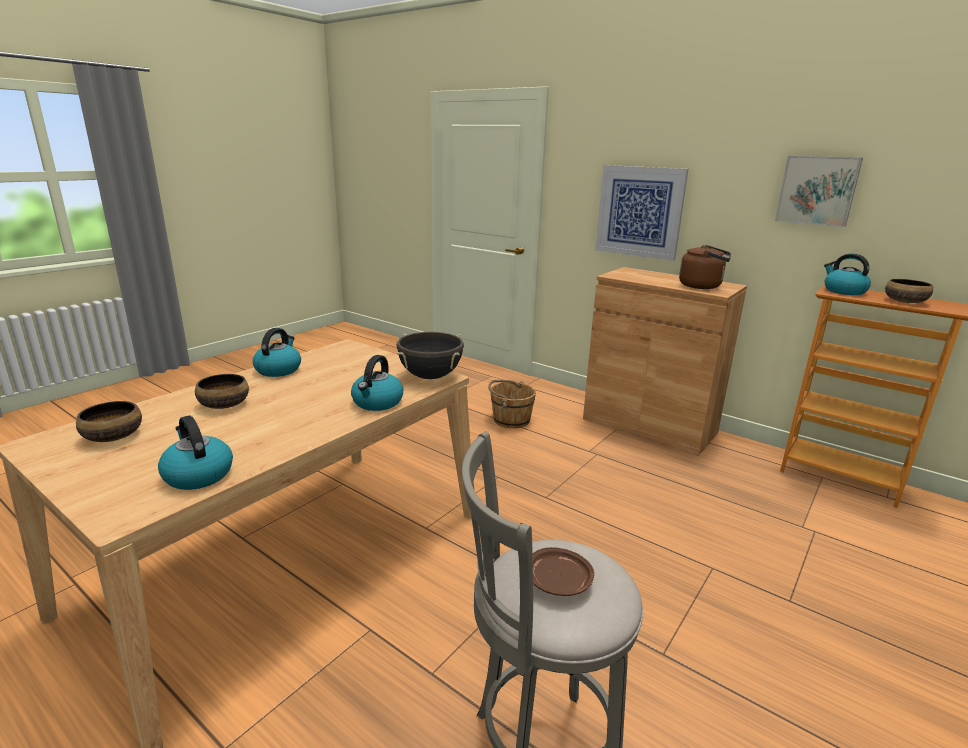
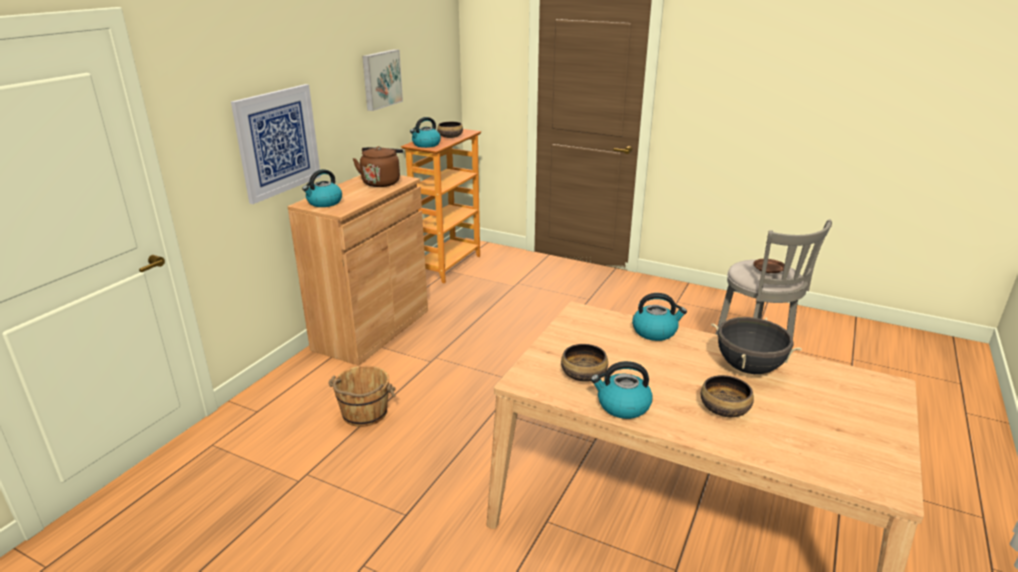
camera: 100 degrees left, 5 degrees up
(112, 436) = (833, 446): bowl -> bowl (584, 374)
(198, 475) = (825, 375): kettle -> kettle (324, 203)
(430, 376) = (582, 317): black cooking pot -> black cooking pot (748, 368)

